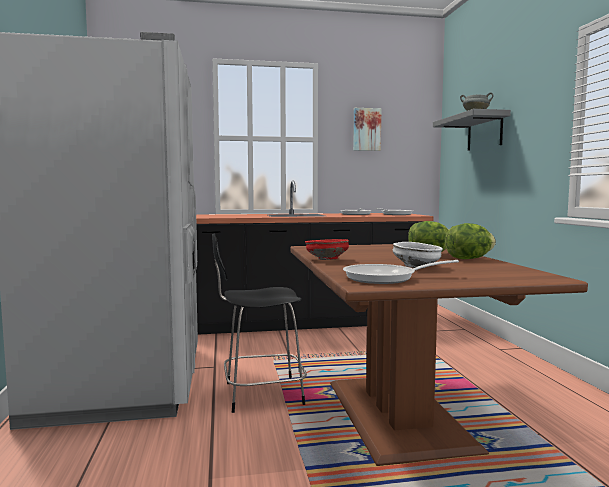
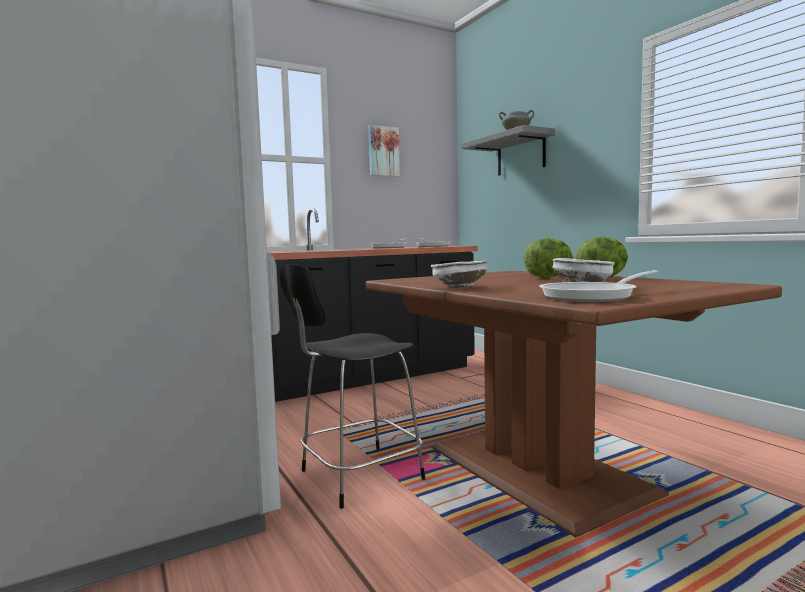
camera: 20 degrees left, 0 degrees up
(327, 259) = (458, 287): red bowl -> white bowl

